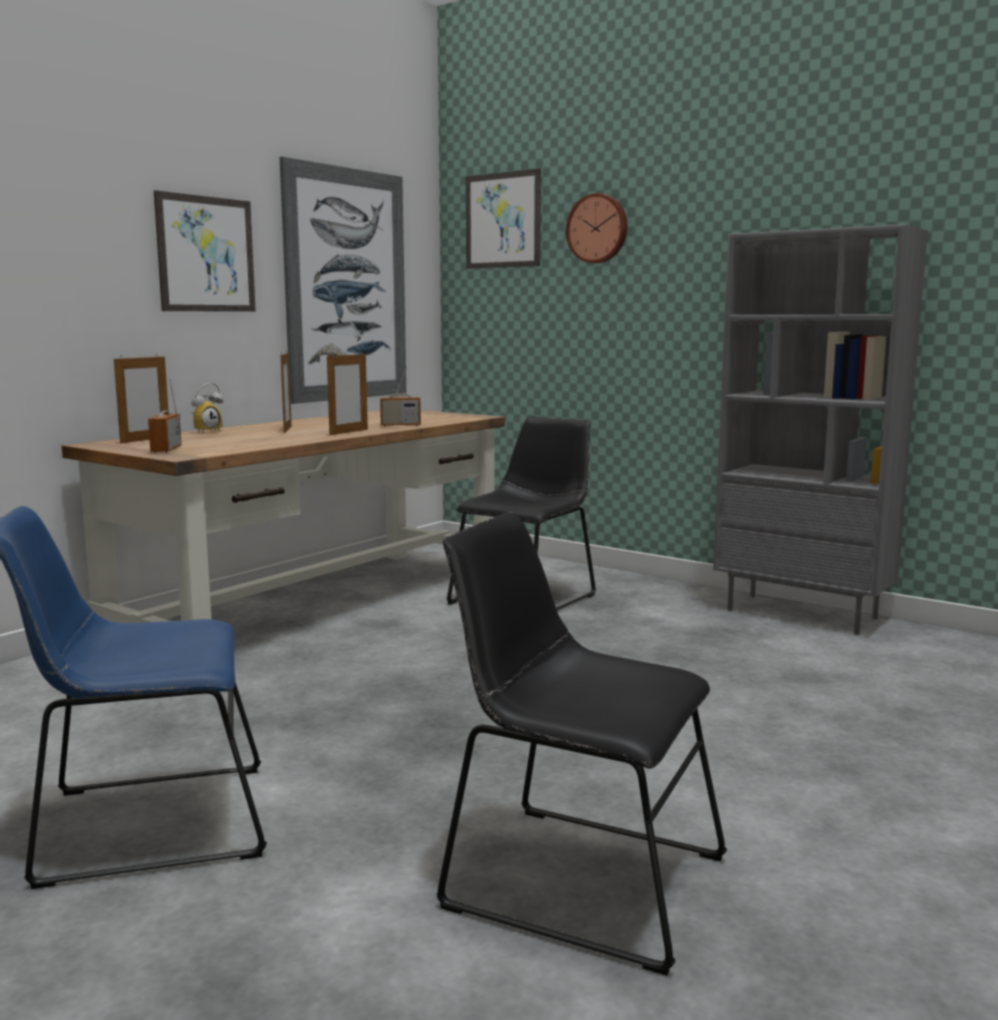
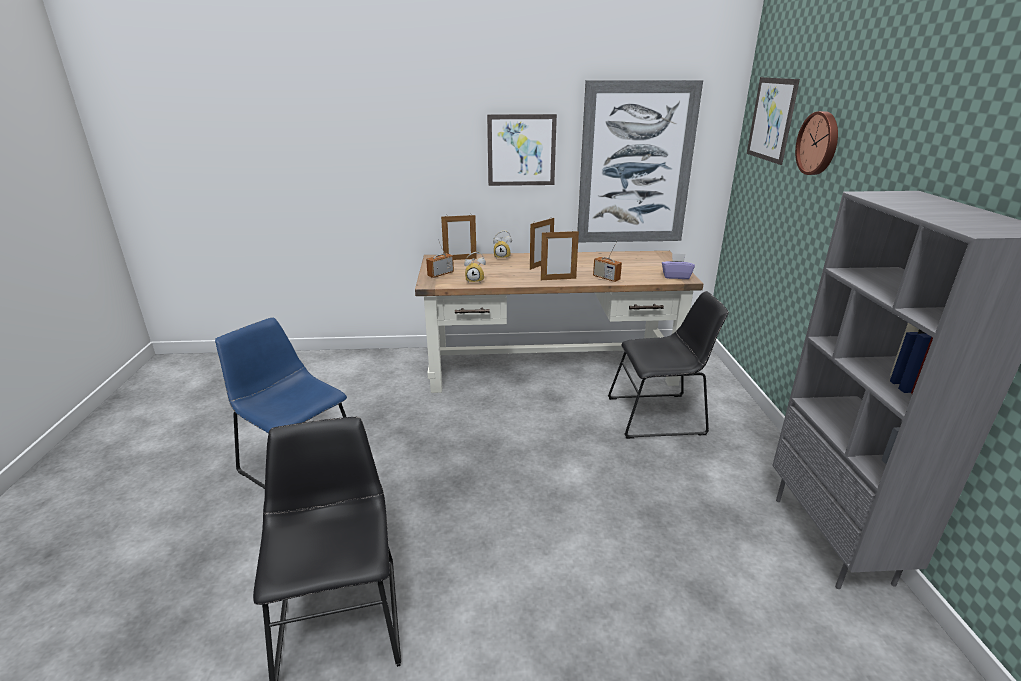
camera: 50 degrees right, 15 degrees up
(243, 446) = (475, 281): none -> alarm clock
(466, 416) = (676, 276): none -> purple tissue box

